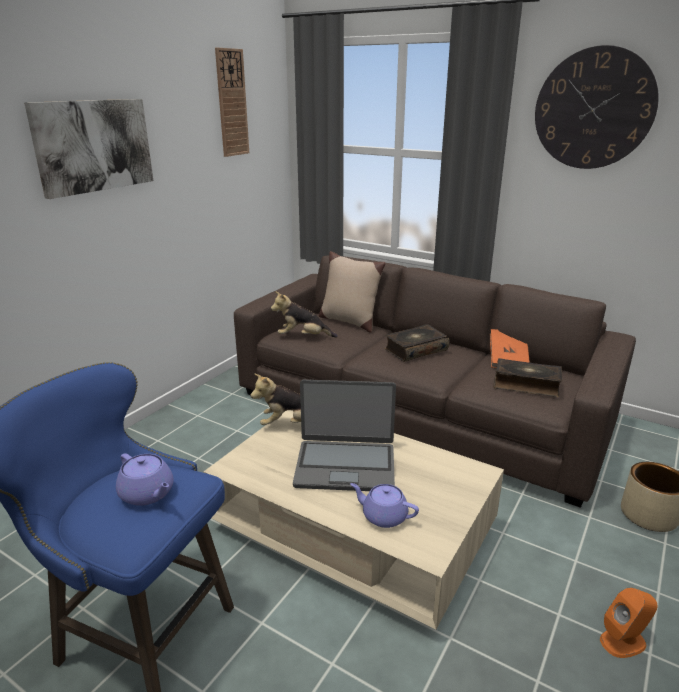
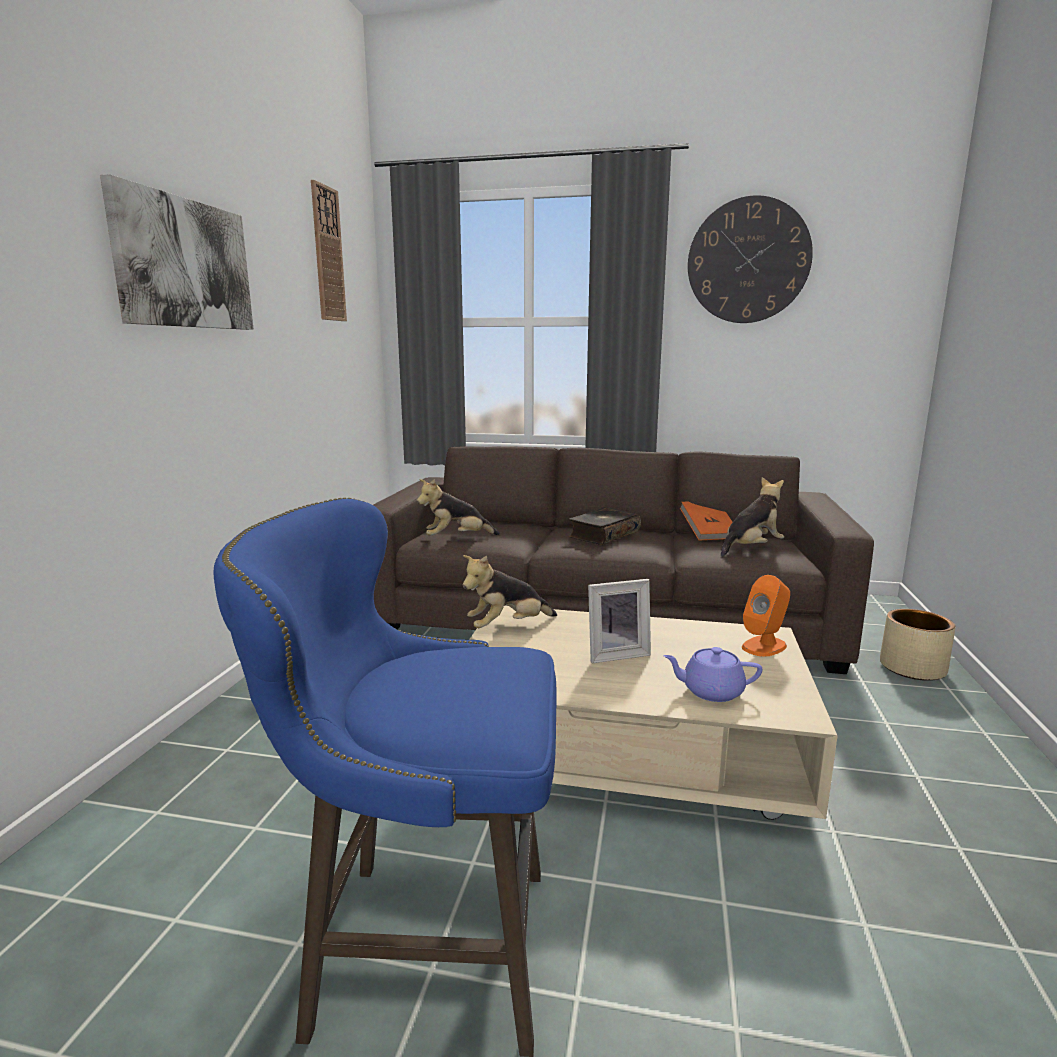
camera: 20 degrees left, 10 degrees down
(147, 494) = (470, 673): purple teapot -> none
(345, 466) = (616, 654): laptop -> picture frame
(349, 321) = (496, 522): beige pillow -> none
(526, 385) = (751, 548): book -> plush toy
(623, 641) = (998, 785): orange speaker -> orange speaker (764, 646)

